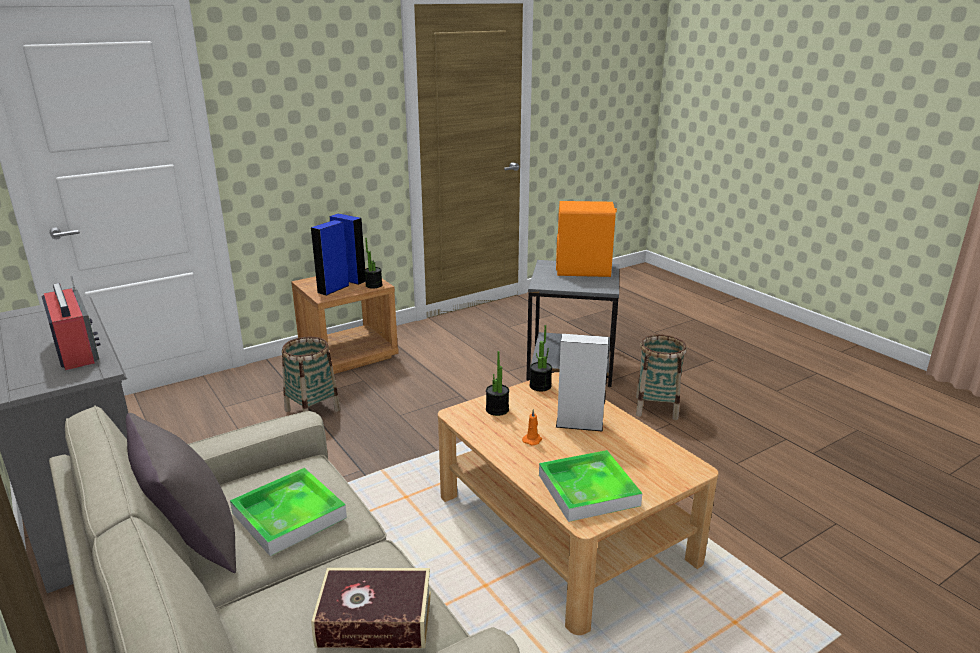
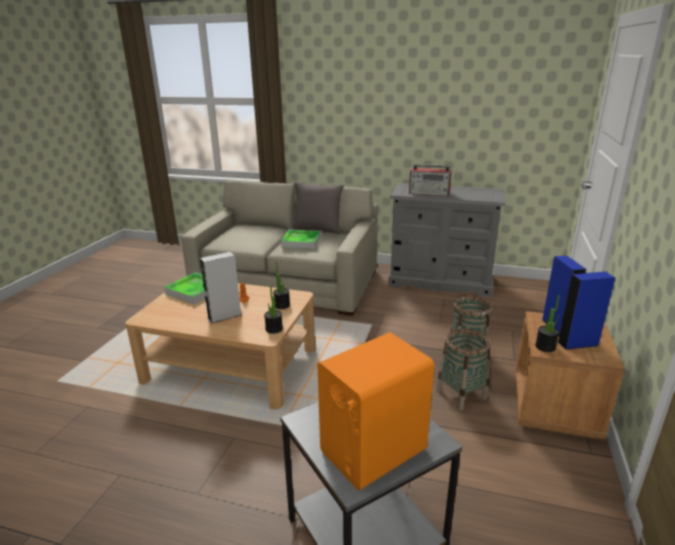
camera: 140 degrees right, 0 degrees up
(375, 619) = (236, 238): book -> none
(656, 408) = (220, 511): basket -> basket (461, 394)

